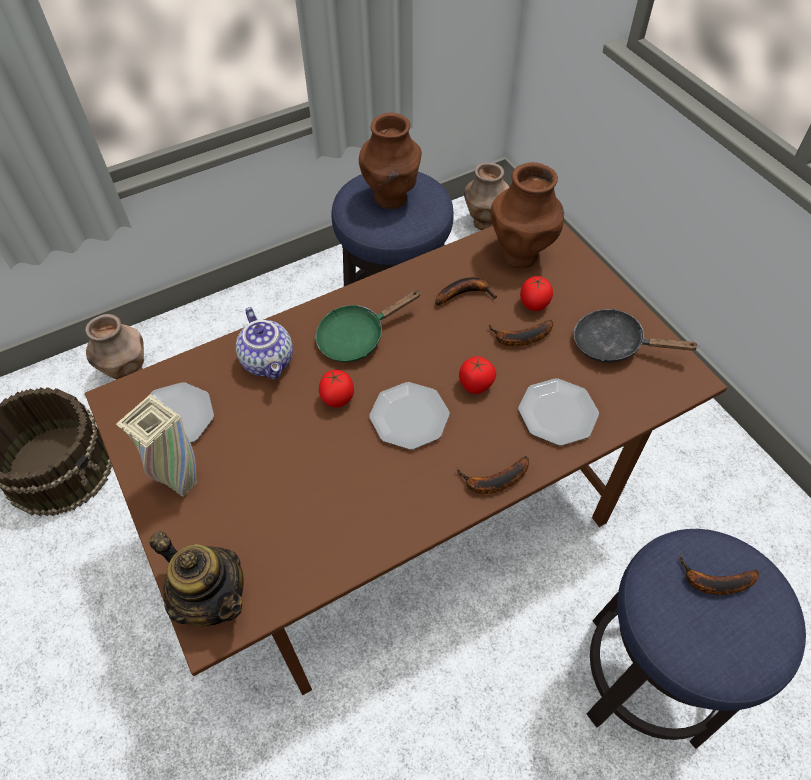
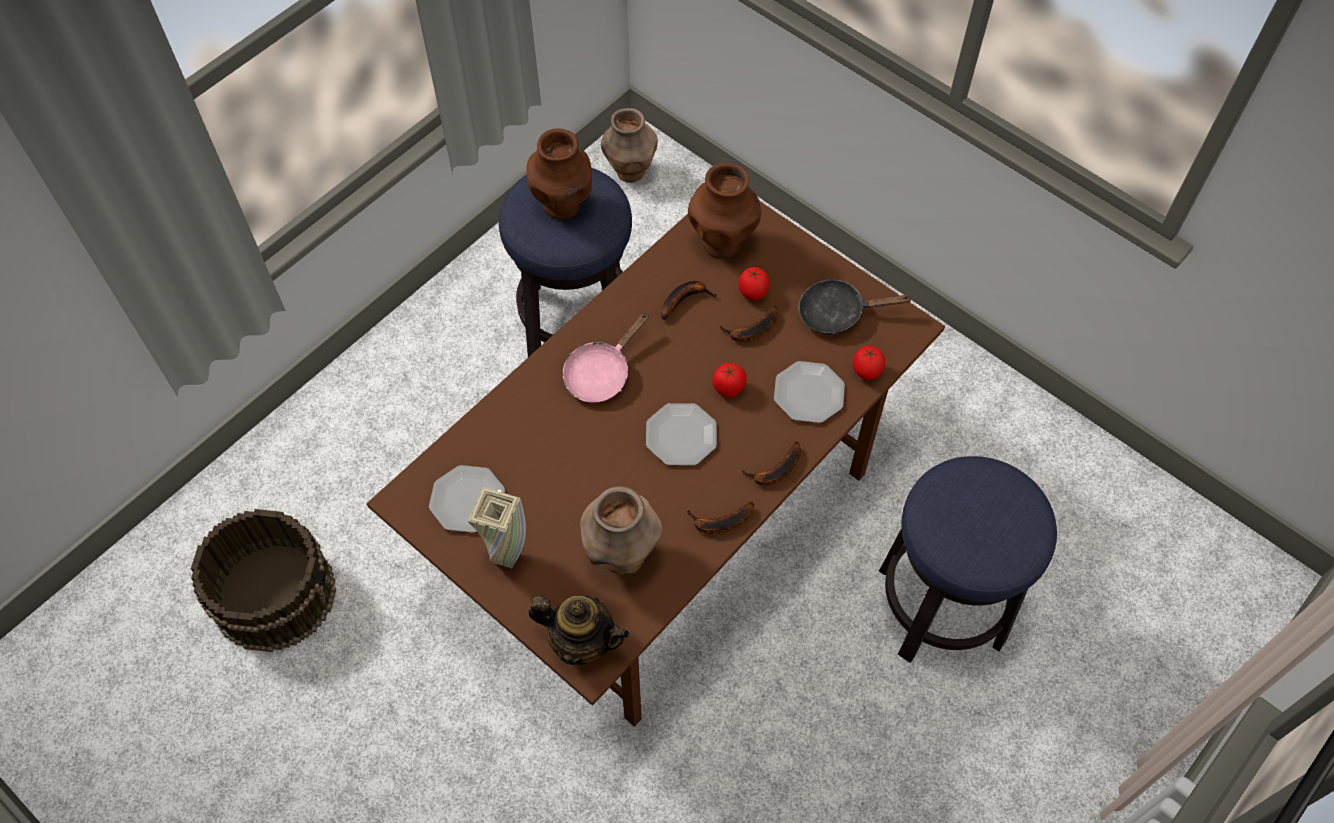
camera: 20 degrees left, 5 degrees up
(128, 373) = (298, 468): brown vase -> brown vase (621, 556)
(269, 361) = (529, 421): teapot -> none
(337, 399) = (609, 438): tomato -> tomato (866, 372)
(357, 337) = (601, 373): green frying pan -> pink frying pan
(713, 582) = (975, 499): banana -> banana (719, 523)

